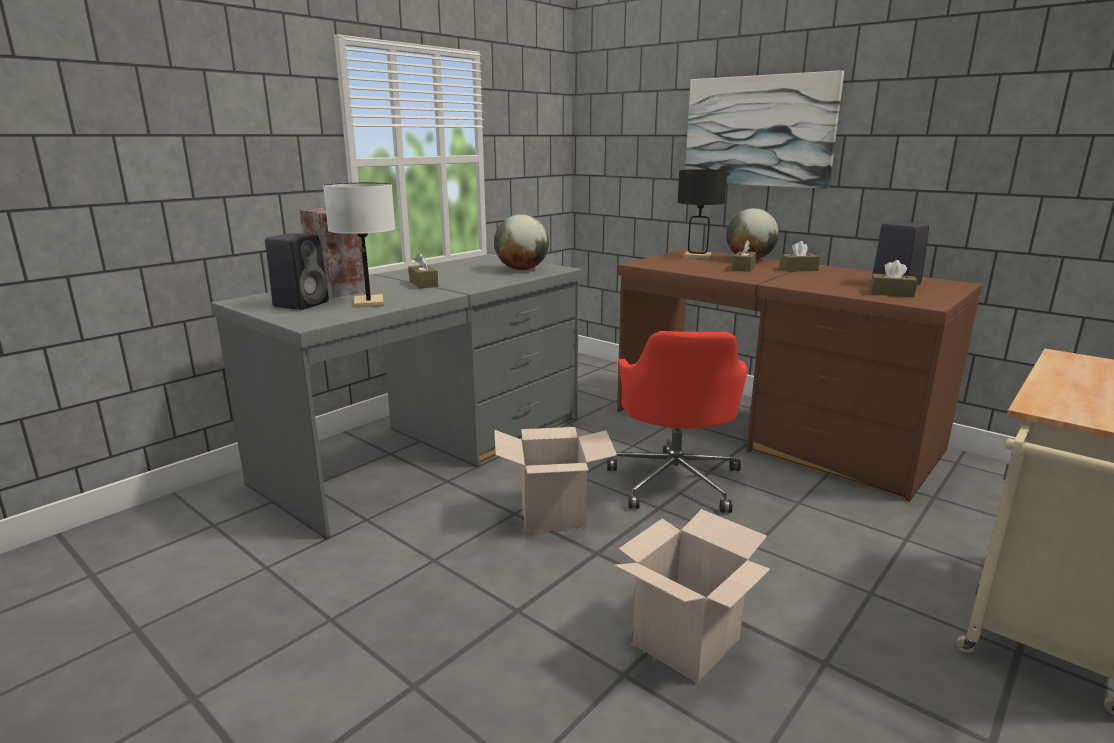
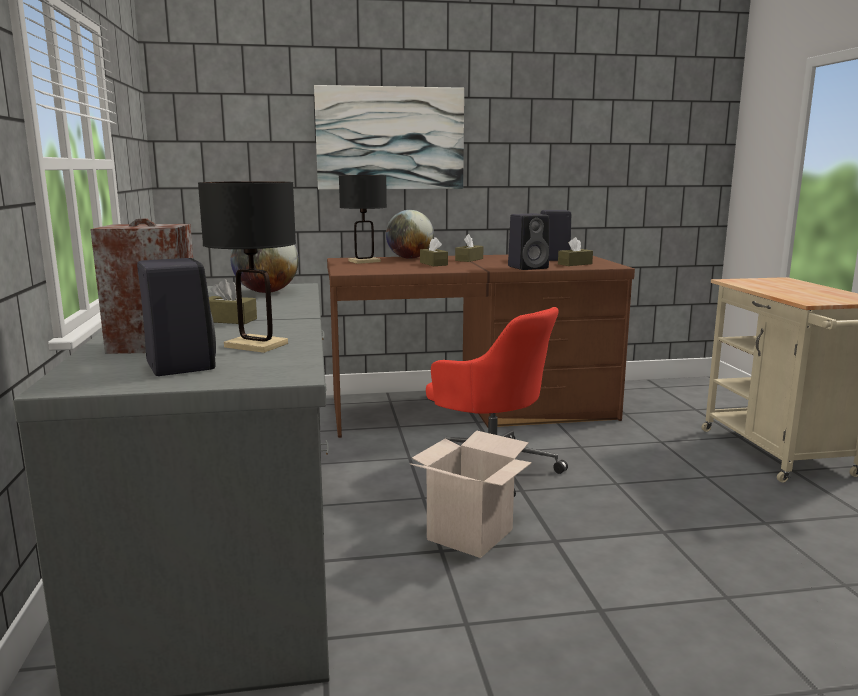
camera: 50 degrees left, 5 degrees down
(369, 302) = (256, 345): white table lamp -> black table lamp
(686, 641) = (706, 556): cardboard box -> none
(818, 287) = (529, 267): none -> black speaker

